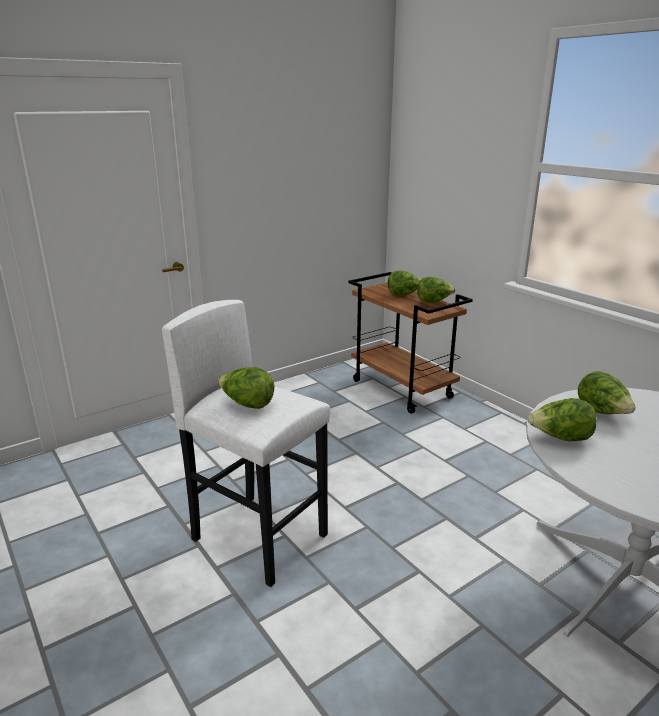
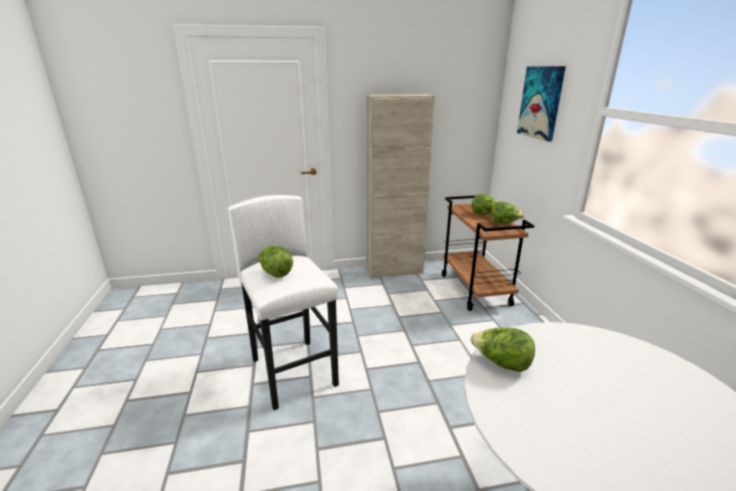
camera: 25 degrees right, 0 degrees up
(293, 386) = (394, 270): none -> beige cabinet
(452, 158) = (541, 102): none -> picture
(602, 412) = (569, 351): lettuce -> none

